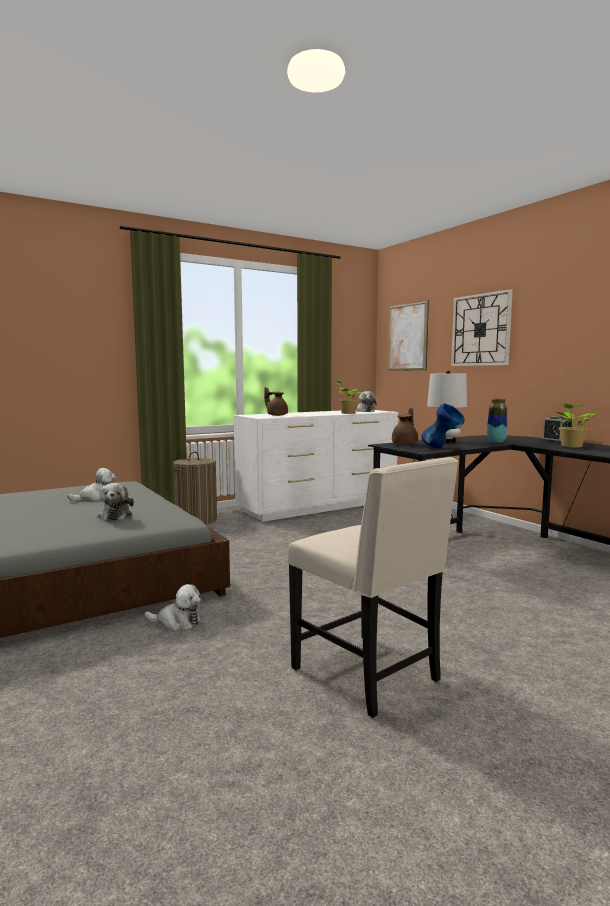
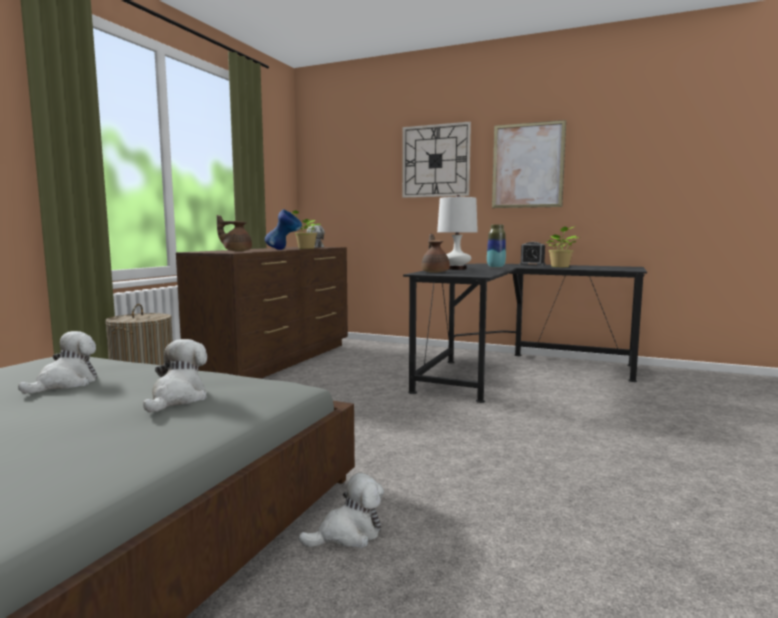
camera: 35 degrees left, 0 degrees up
(115, 515) = (178, 399): plush toy -> plush toy turned 120 degrees counterclockwise
(320, 506) = (278, 360): white dresser -> brown dresser
(369, 675) = (632, 513): beige chair -> none
(407, 337) = (341, 167): picture -> picture (527, 165)
(442, 448) = (482, 273): blue vase -> blue vase (284, 249)

